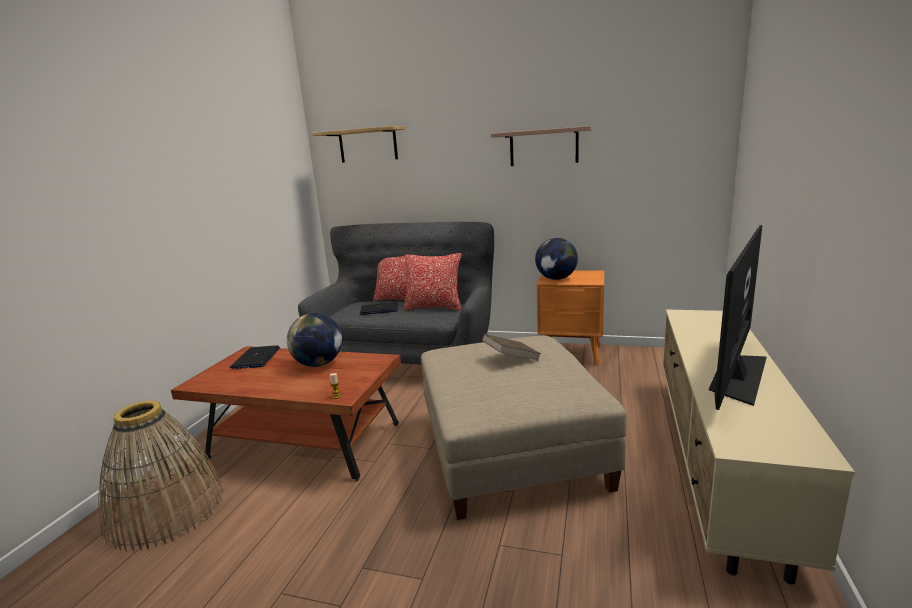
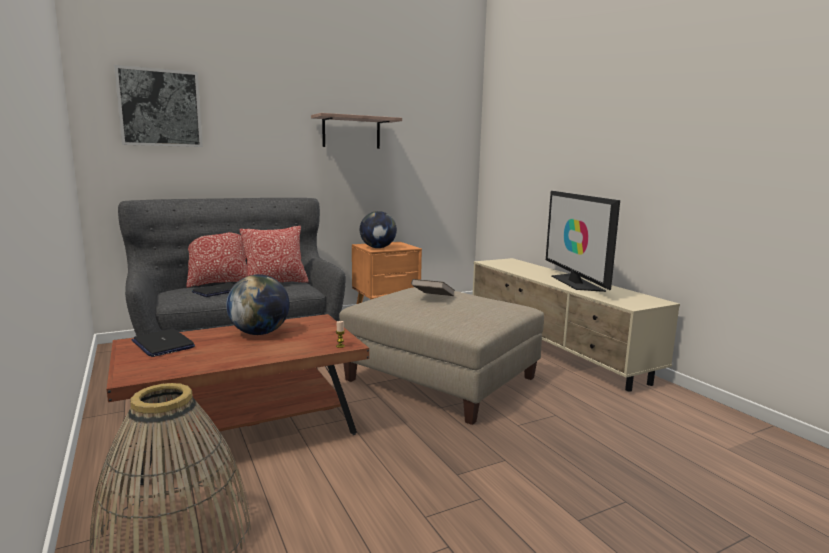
camera: 45 degrees left, 5 degrees down
(368, 145) = (160, 108): shelf -> picture

